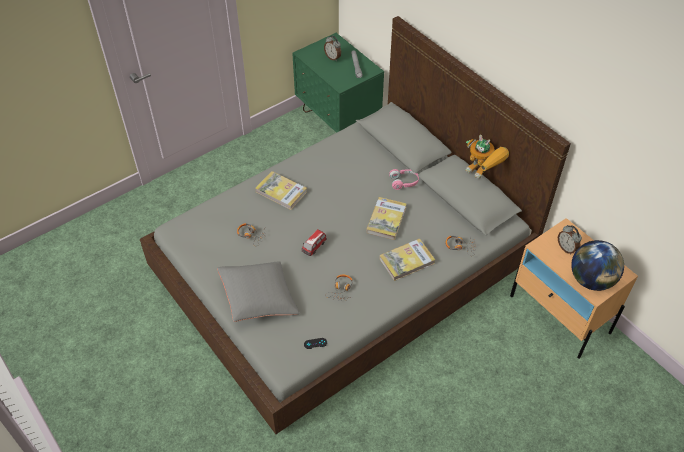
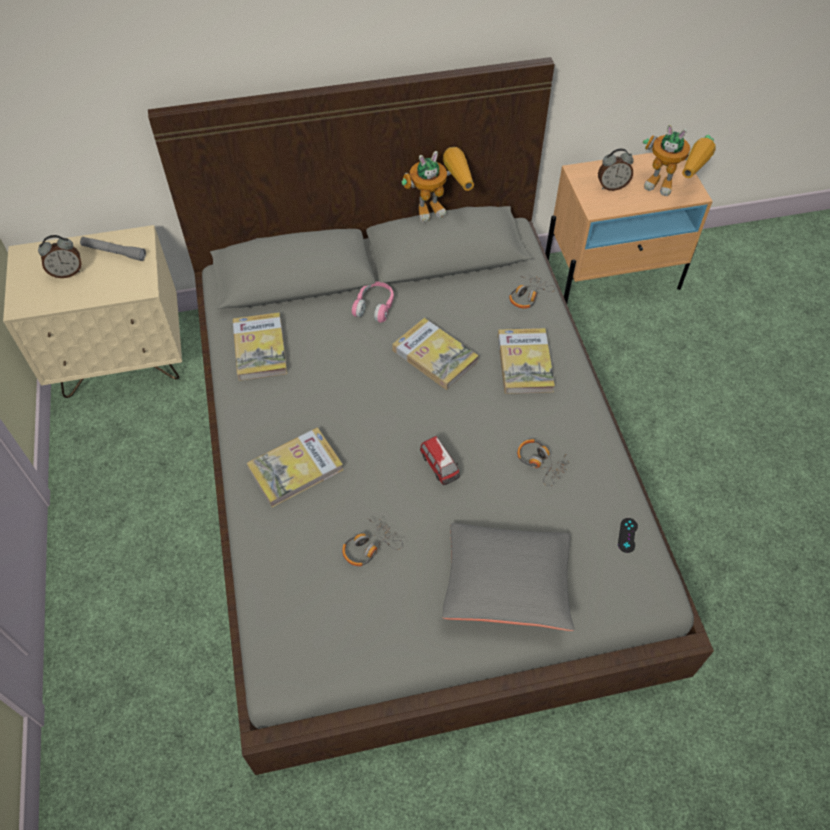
camera: 65 degrees left, 5 degrees up
(338, 119) = (122, 360): green nightstand -> beige nightstand
(345, 149) = (260, 349): none -> book
(591, 280) = (671, 188): globe -> toy robot

